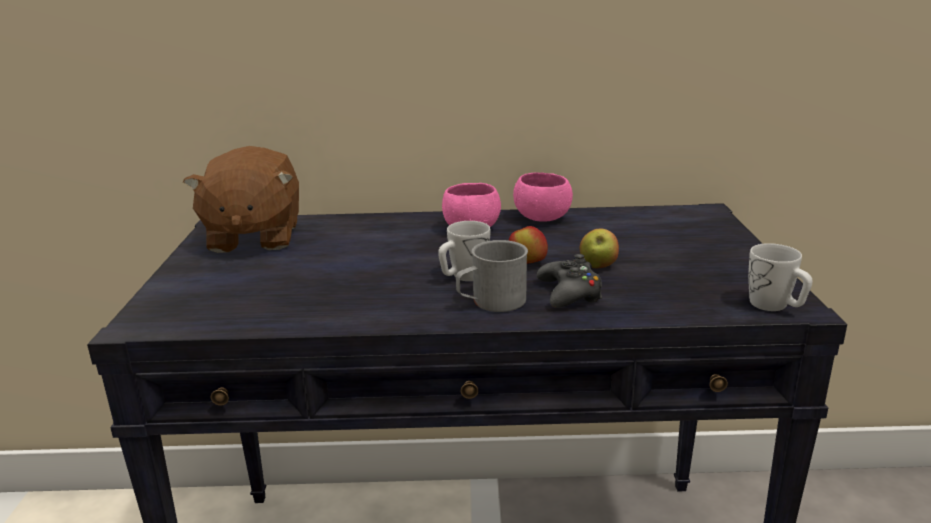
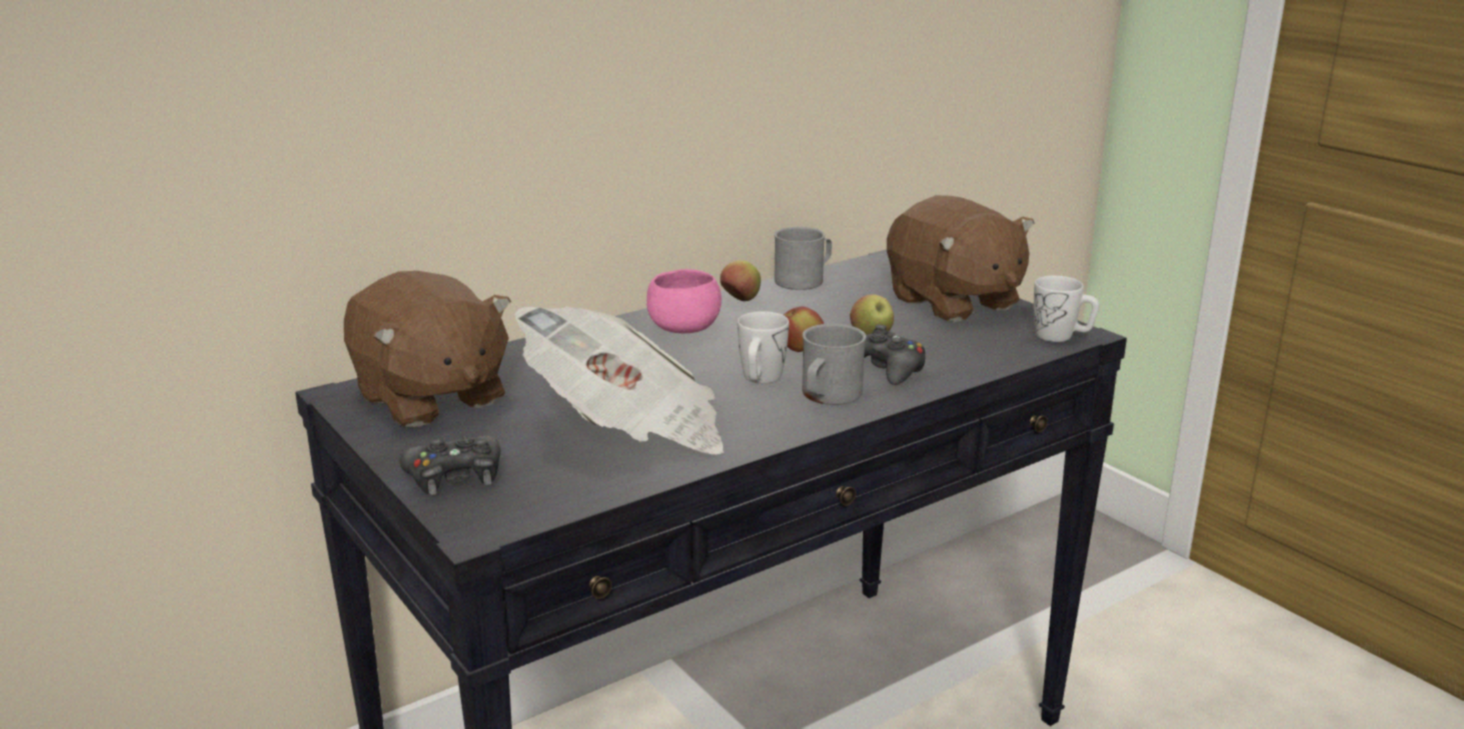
camera: 35 degrees left, 0 degrees up
(183, 288) = (454, 476): none -> black game controller
(322, 288) = (628, 430): none -> newspaper
(542, 218) = (740, 300): pink bowl -> apple
(614, 213) = (804, 280): none -> grey mug
(713, 255) = (953, 302): none -> brown plush toy

